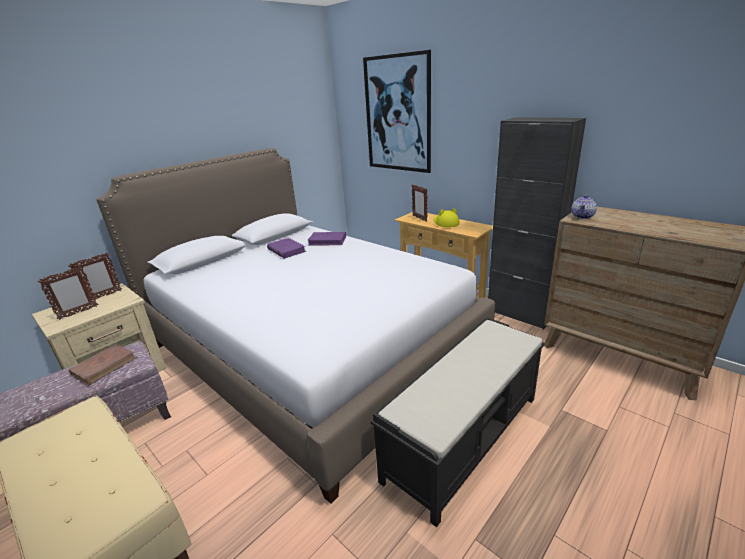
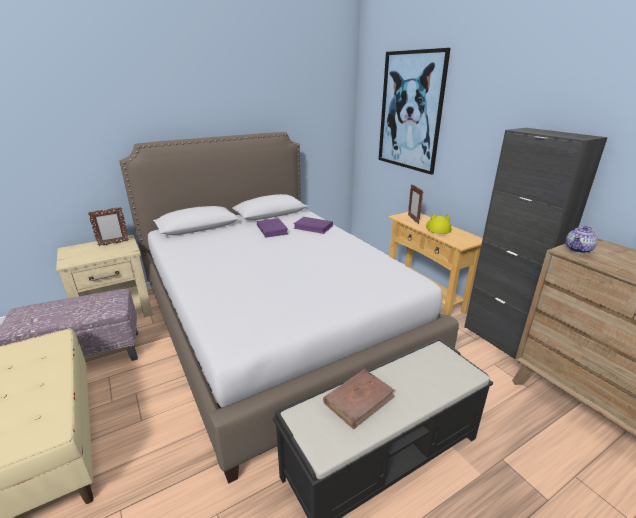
camera: 15 degrees right, 0 degrees up
(78, 313) = (88, 254): picture frame -> none
(104, 366) = (90, 304): brown book -> brown book (359, 399)

